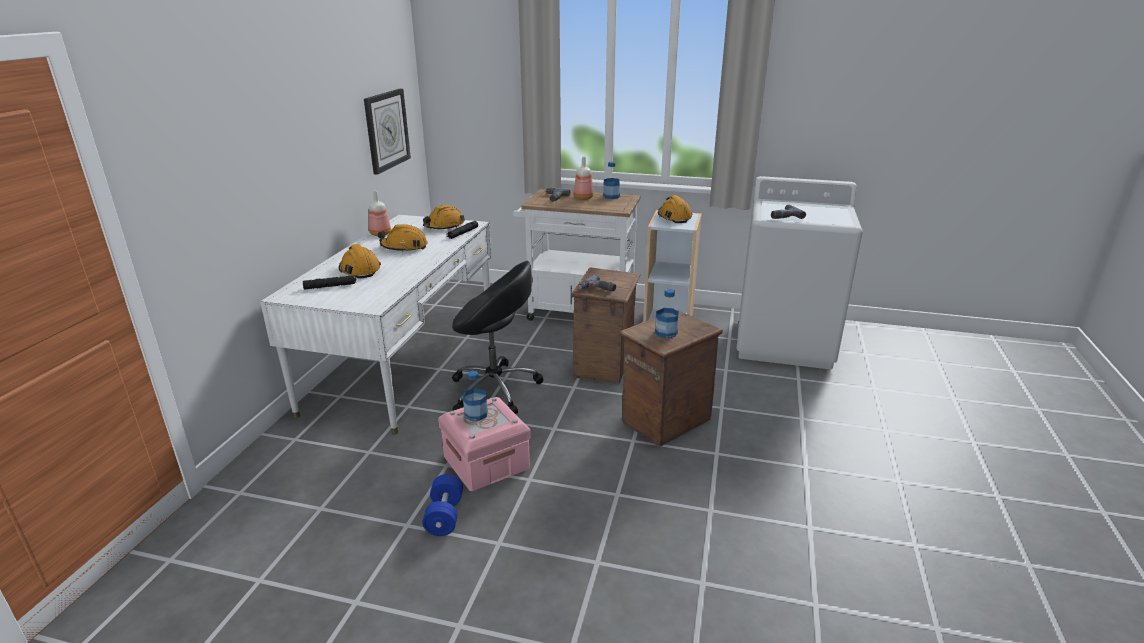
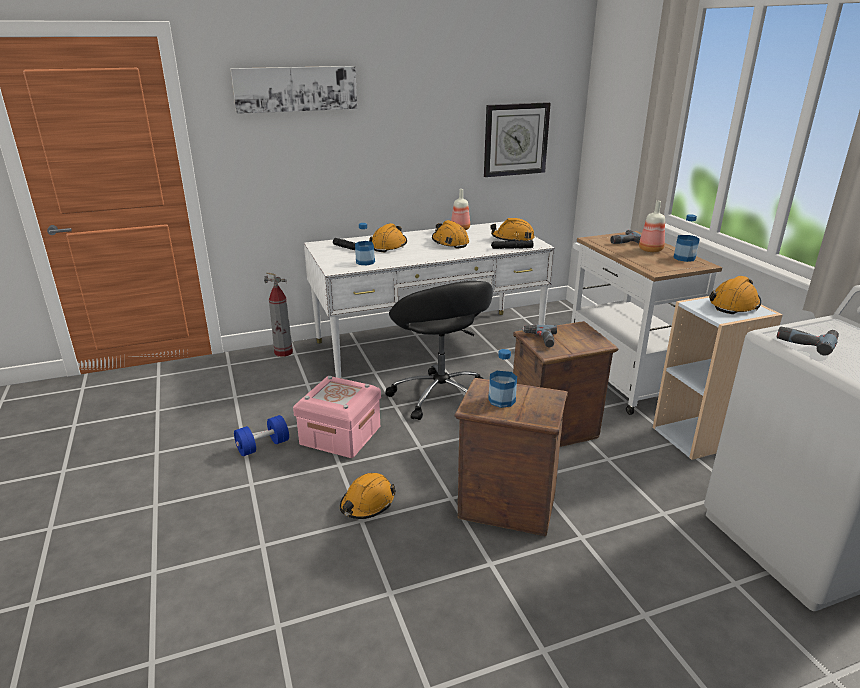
camera: 55 degrees right, 0 degrees up
(215, 109) = (295, 89): none -> picture
(279, 446) = (283, 352): none -> fire extinguisher
(476, 414) = (338, 387): bottle -> bottle (365, 262)
(599, 483) = (367, 503): none -> orange hard hat

